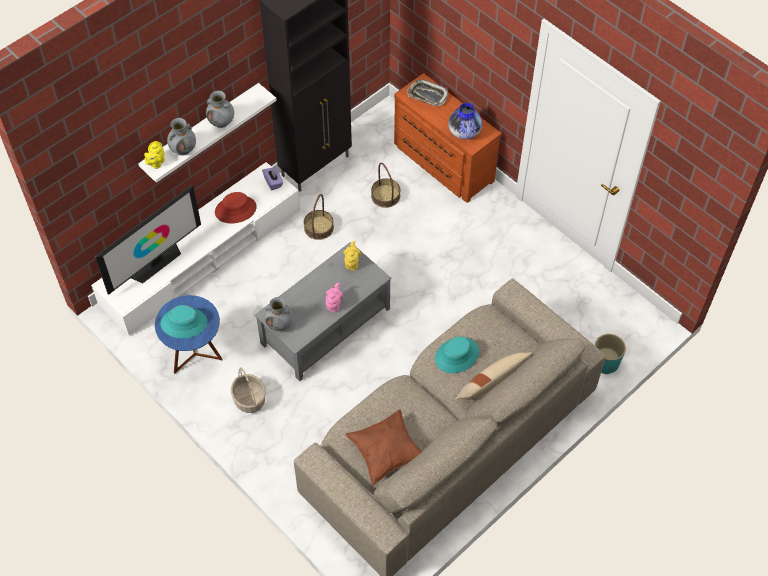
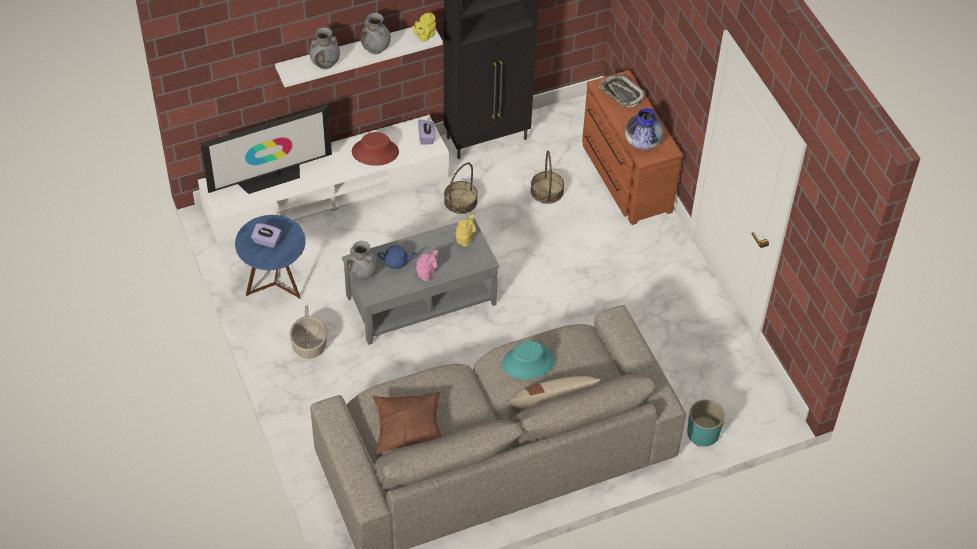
camera: 20 degrees right, 5 degrees down
(156, 163) = (292, 68): yellow teapot -> yellow teapot (424, 36)
(184, 323) = (266, 241): turquoise hat -> purple tissue box
(303, 303) = (396, 262): none -> blue teapot

